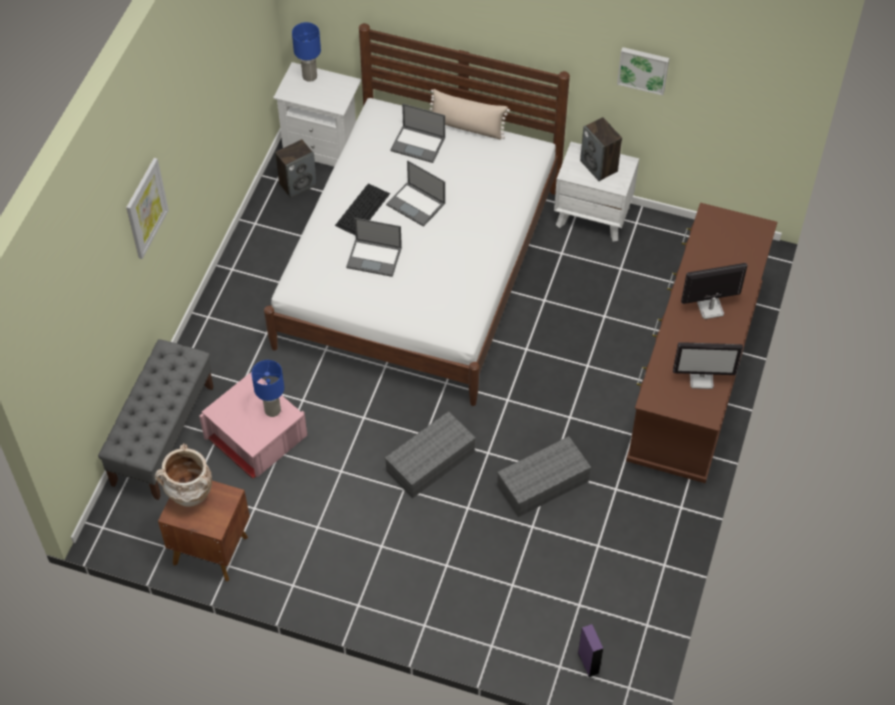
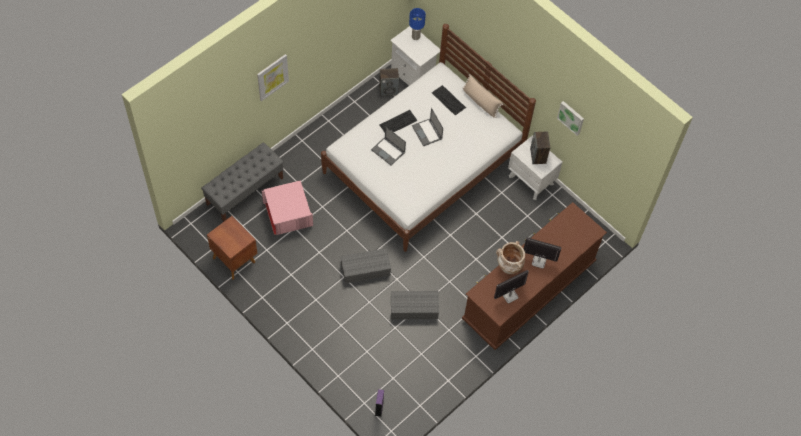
camera: 25 degrees right, 5 degrees up
(190, 496) = (228, 229): beige vase -> beige vase (509, 267)
(272, 410) = (297, 205): blue table lamp -> none
(418, 144) = (449, 100): laptop -> keyboard
(702, 379) = (509, 296): monitor -> monitor turned 120 degrees clockwise

